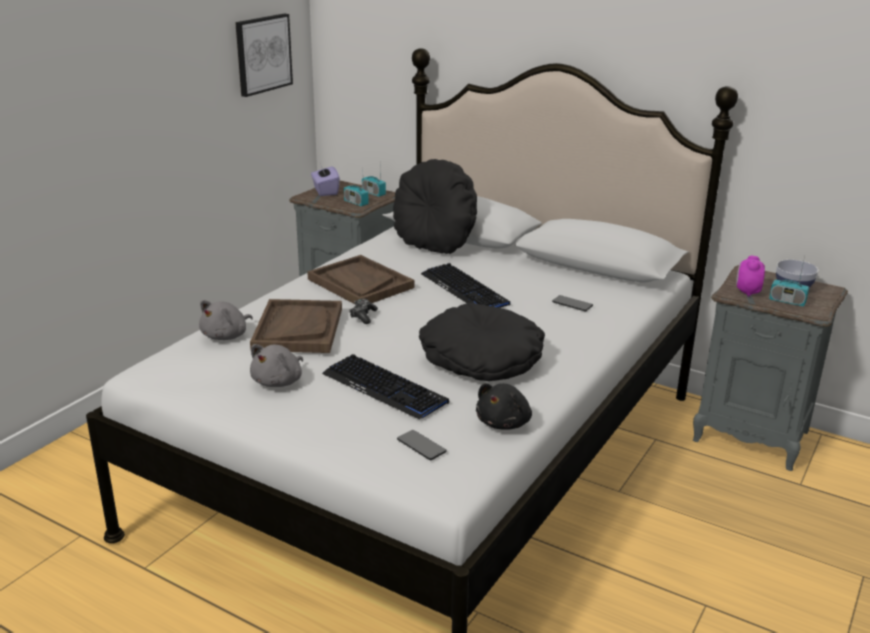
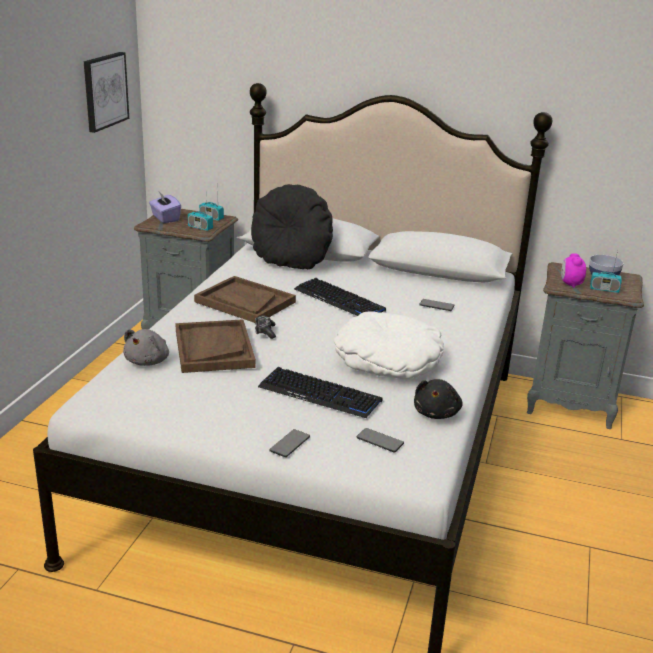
camera: 15 degrees left, 0 degrees up
(279, 381) = (222, 398): grey plush toy -> none
(321, 437) = (289, 444): none -> phone
(483, 359) = (389, 360): black pillow -> white pillow

